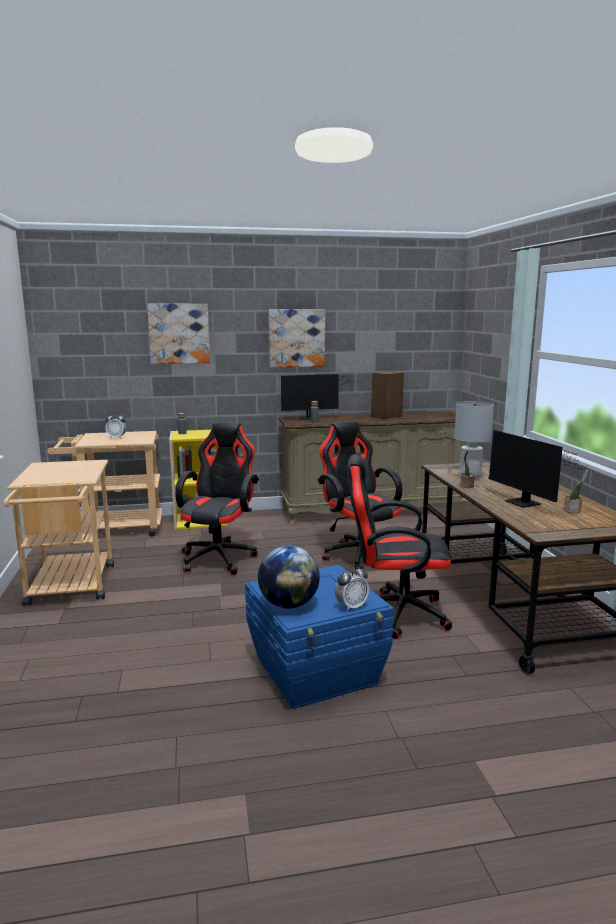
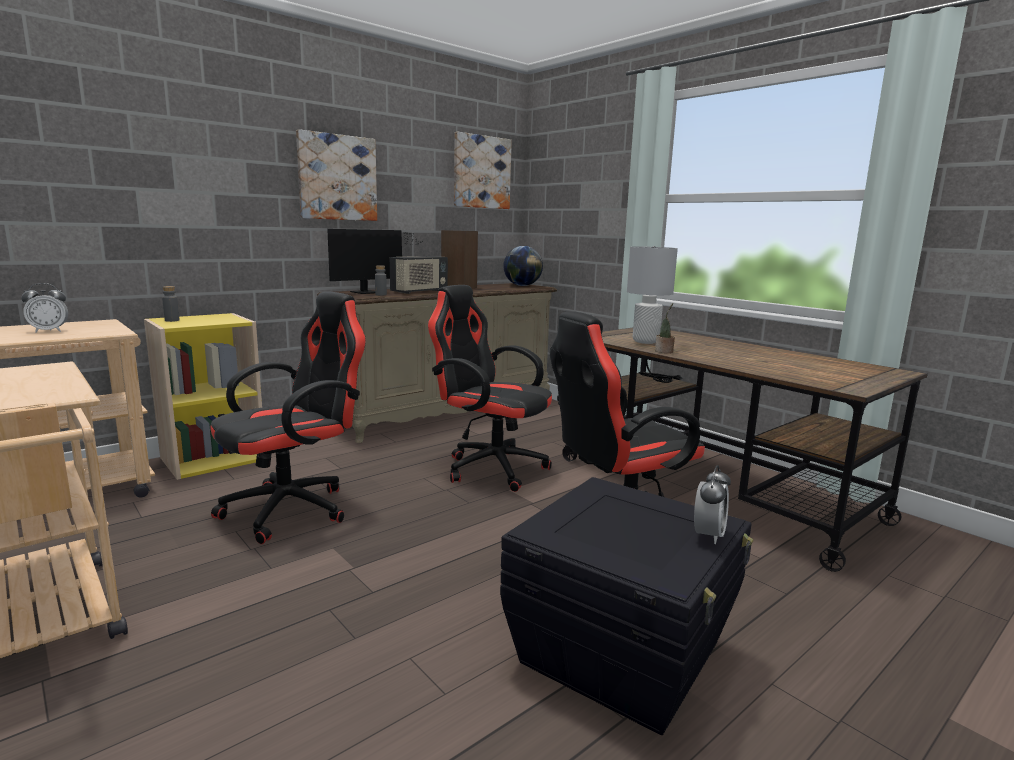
camera: 30 degrees left, 0 degrees up
(179, 333) = (150, 153): picture -> picture (481, 172)
(220, 557) = (296, 508): black office chair -> black office chair turned 60 degrees clockwise
(288, 604) = (624, 556): globe -> globe (522, 285)
(317, 671) = (622, 652): blue storage box -> black storage box
(348, 419) = (419, 291): none -> radio
(525, 504) = (759, 362): monitor -> none
(573, 511) = (815, 363): potted plant -> none

